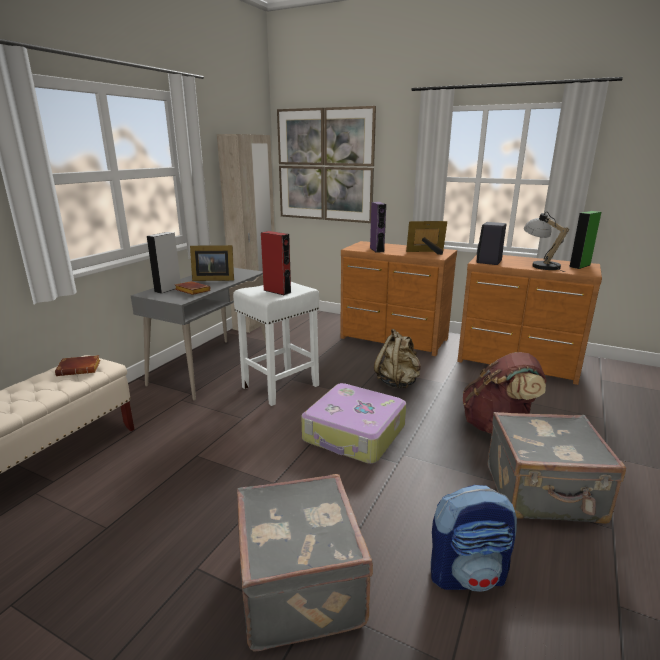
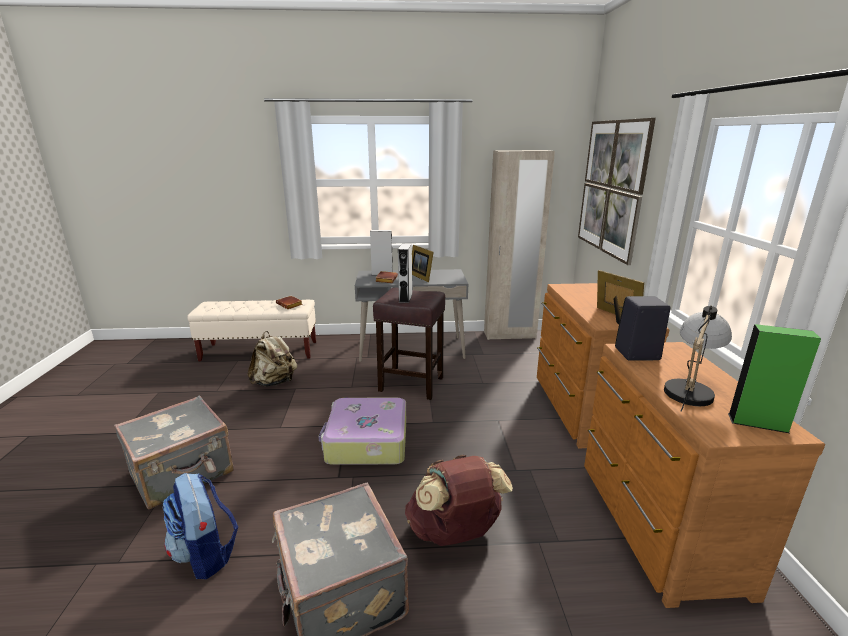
camera: 60 degrees right, 0 degrees up
(277, 291) = (405, 298): red speaker -> grey speaker
(279, 387) = (410, 384): white stool -> brown stool
(377, 250) = (577, 295): purple speaker -> none
(398, 382) = (483, 439): beige backpack -> beige backpack (275, 382)

